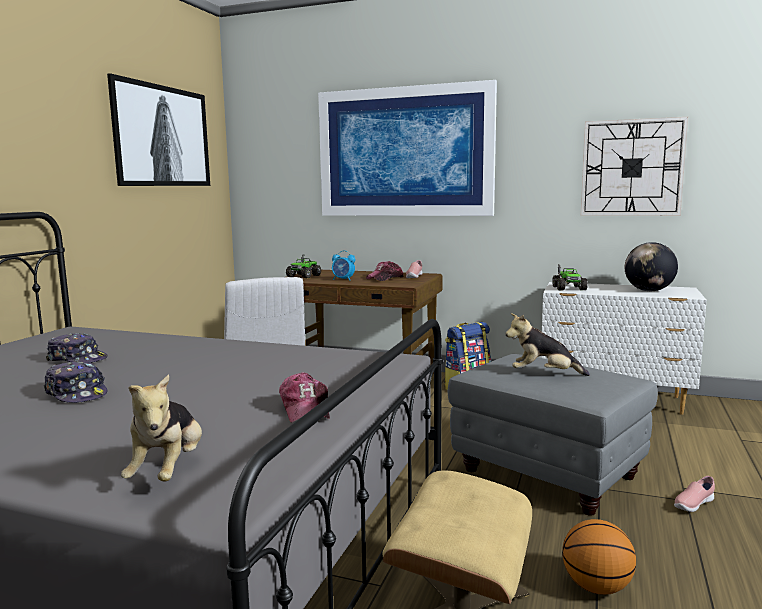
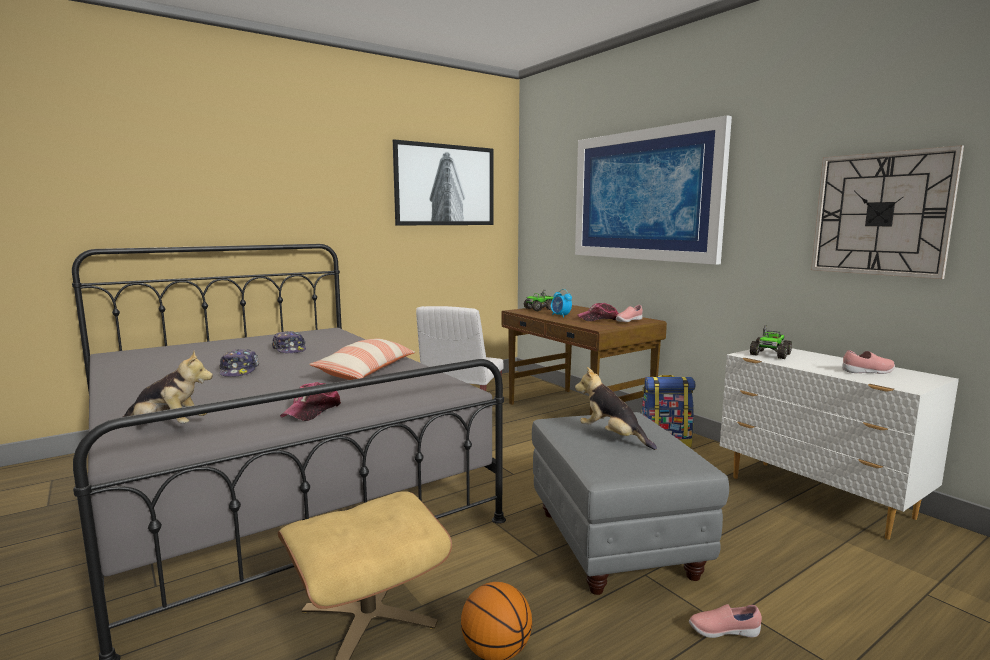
camera: 35 degrees right, 0 degrees up
(168, 471) = (167, 427): plush toy -> plush toy turned 120 degrees counterclockwise
(251, 361) = (366, 371): none -> pillow
(649, 291) = (868, 372): globe -> pink shoe

